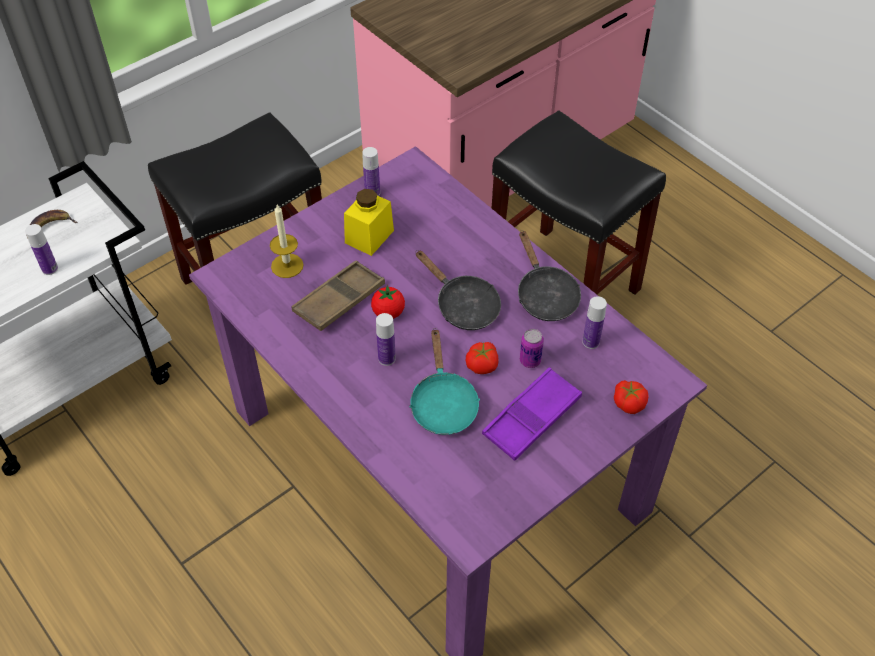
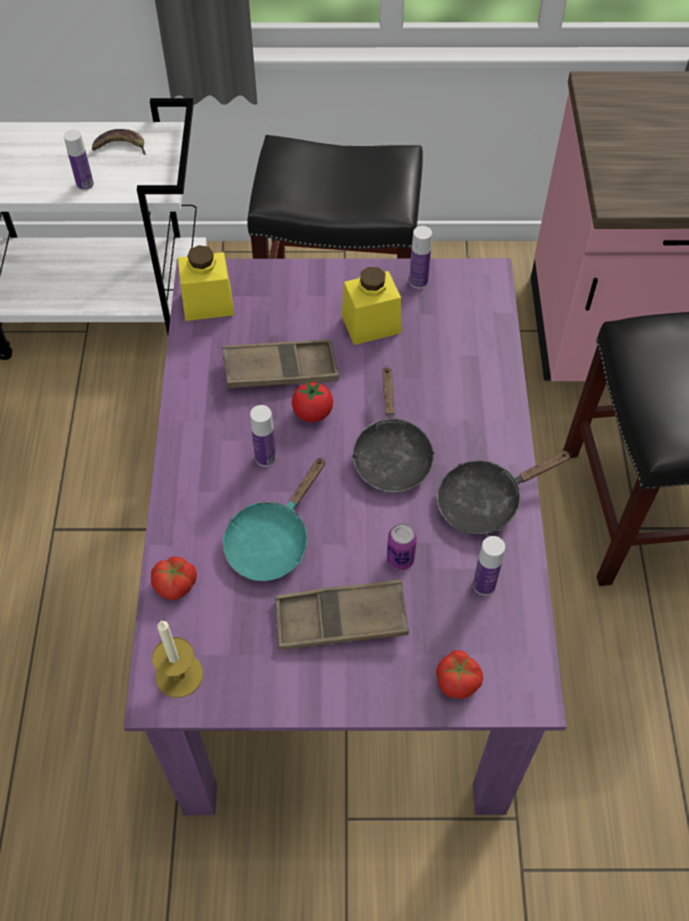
camera: 40 degrees right, 5 degrees up
(244, 289) = (208, 303): none -> yellow jar
(287, 265) = (267, 305): candle -> candle (179, 675)
(482, 365) = (348, 529): tomato -> tomato (176, 585)
(531, 418) = (341, 620): purple tray -> brown tray
(545, 295) = (486, 501): black frying pan -> black frying pan turned 45 degrees clockwise

